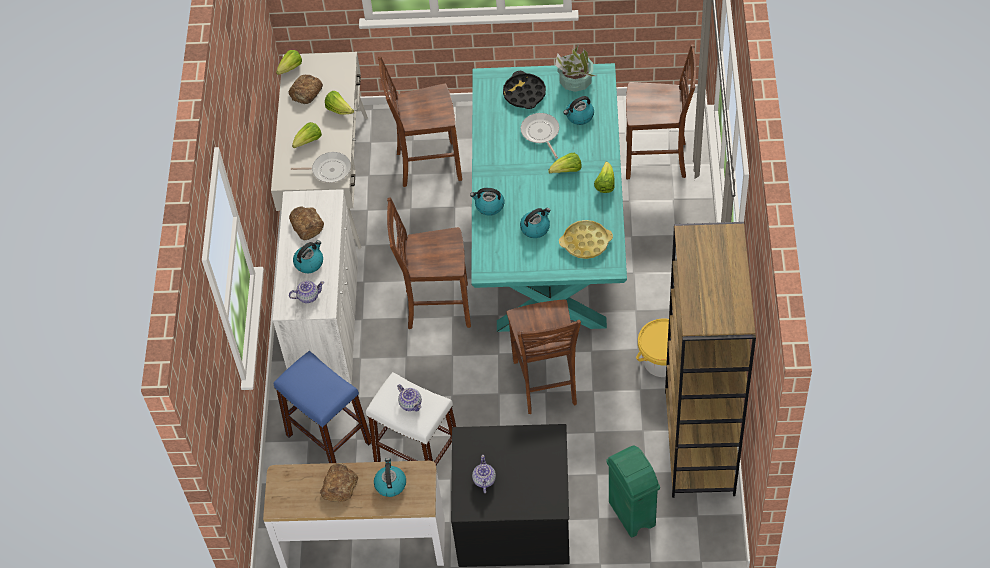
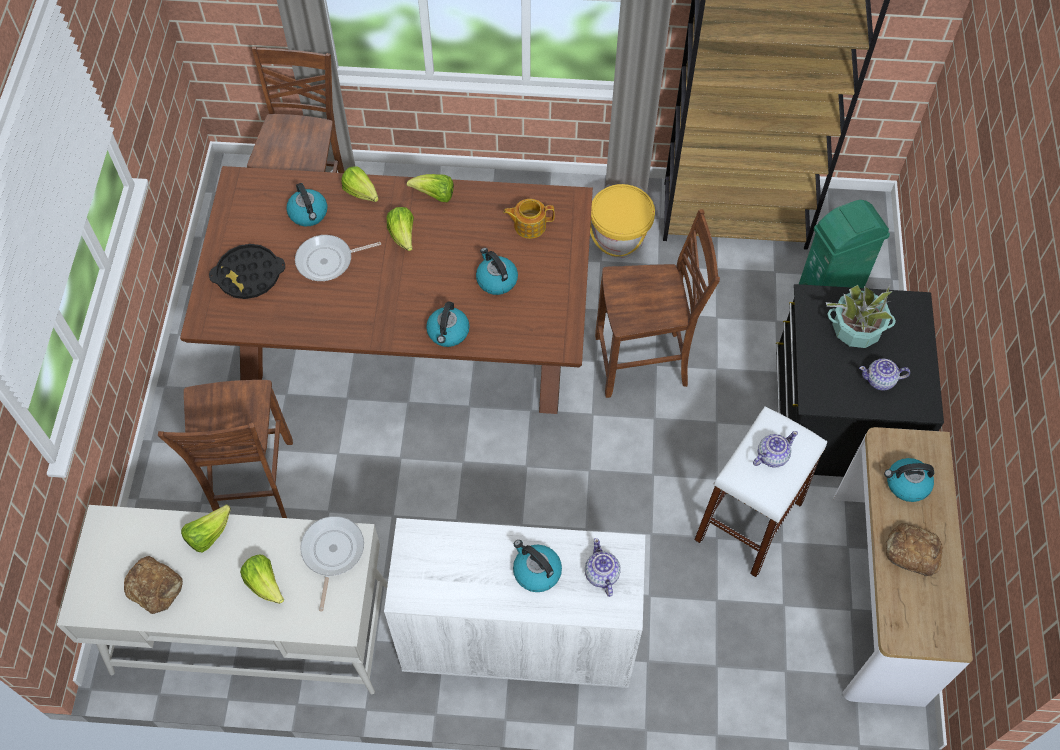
camera: 90 degrees left, 5 degrees up
(288, 69) = (95, 615): lettuce -> lettuce (363, 195)
(306, 225) = (460, 574): bread -> none
(329, 438) = (715, 637): blue stool -> none
(436, 306) = (507, 486): brown chair -> none
(548, 232) = (405, 341): turquoise dining table -> brown dining table
(575, 81) = (242, 213): potted plant -> potted plant (856, 329)
(586, 242) = (529, 225): yellow tray -> teapot

